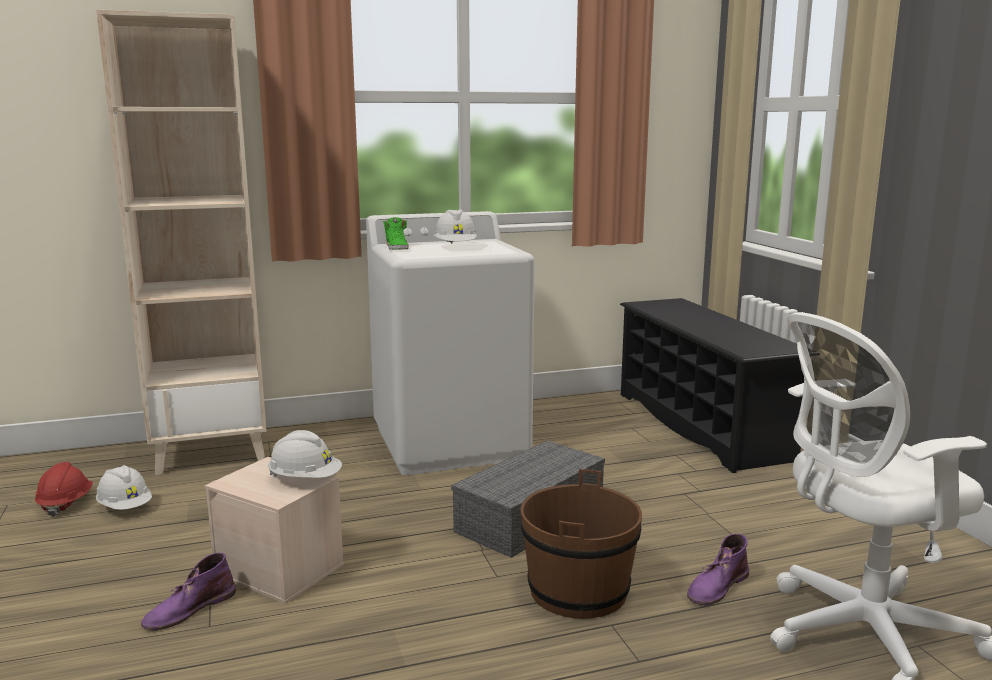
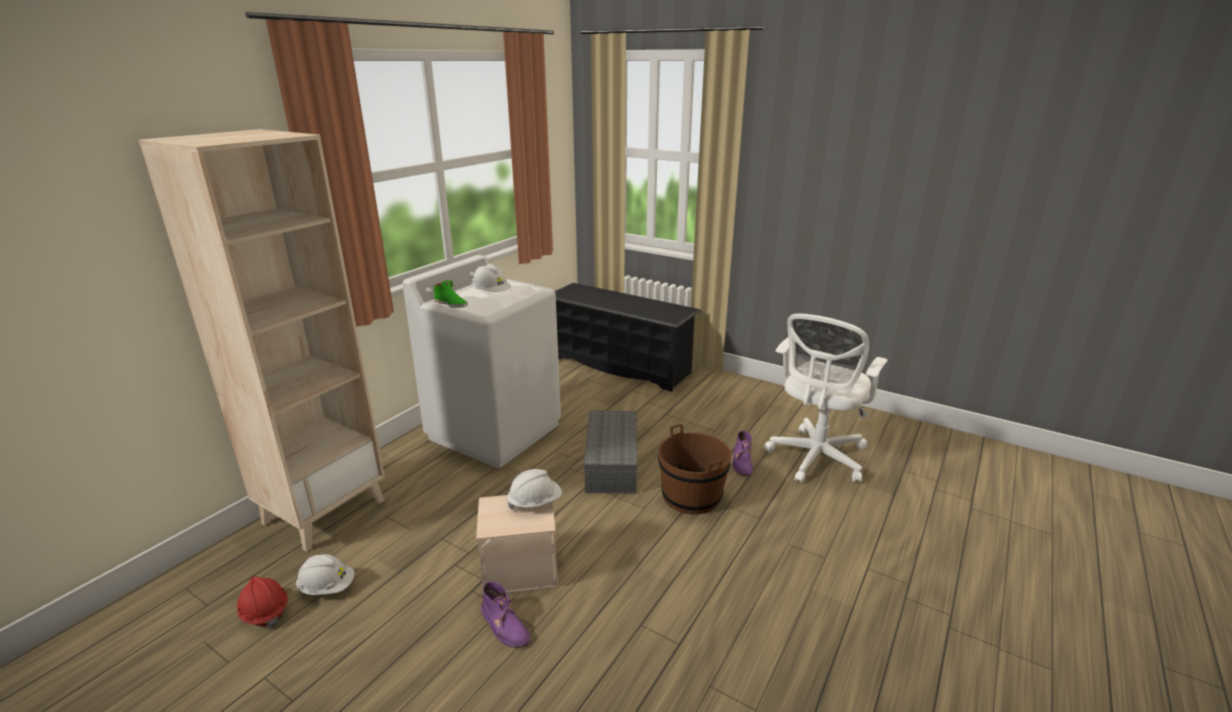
camera: 40 degrees left, 10 degrees up
(189, 609) = (505, 626): purple boot -> purple boot turned 45 degrees counterclockwise

